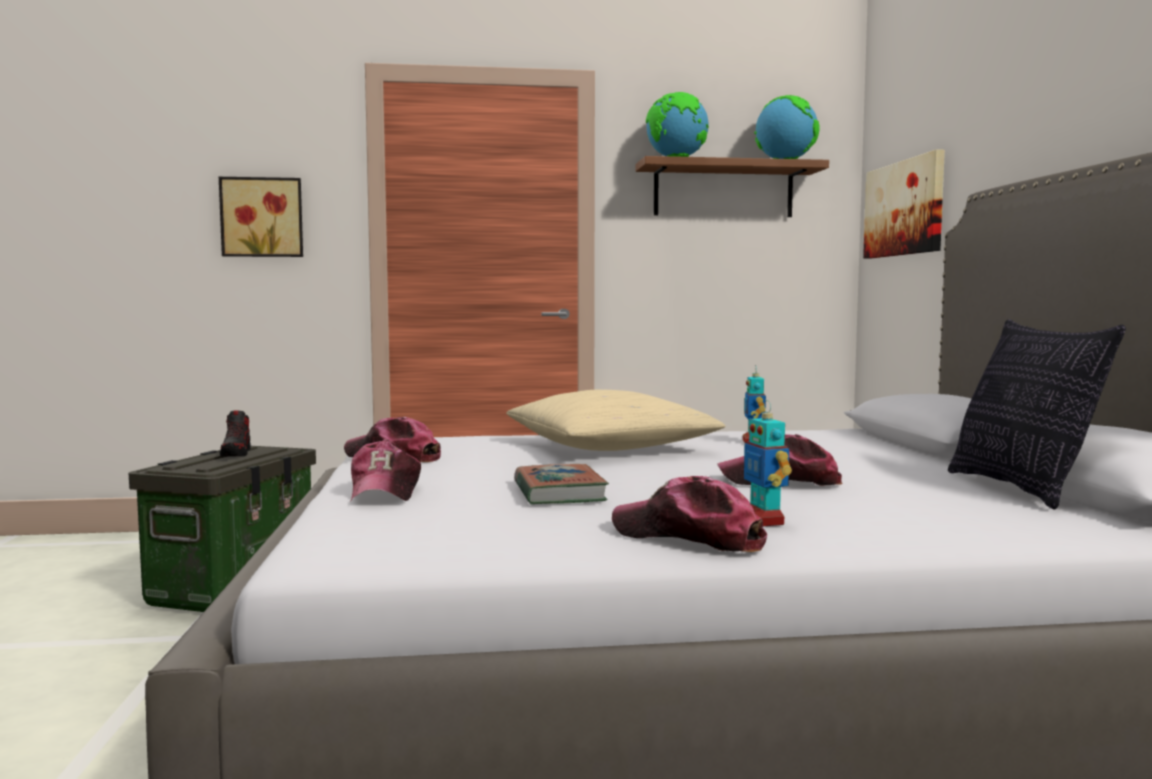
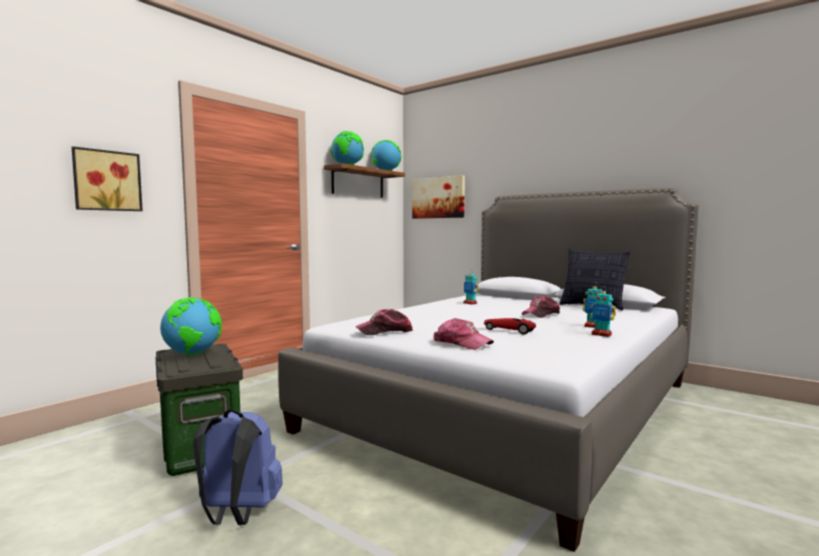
camera: 45 degrees left, 0 degrees up
(95, 667) = (237, 514): none -> blue backpack
(236, 453) = (193, 354): shoe -> globe
(559, 492) = (509, 331): book -> toy car
(610, 447) = (441, 313): beige pillow -> none
(688, 536) = (601, 334): cap -> toy robot

